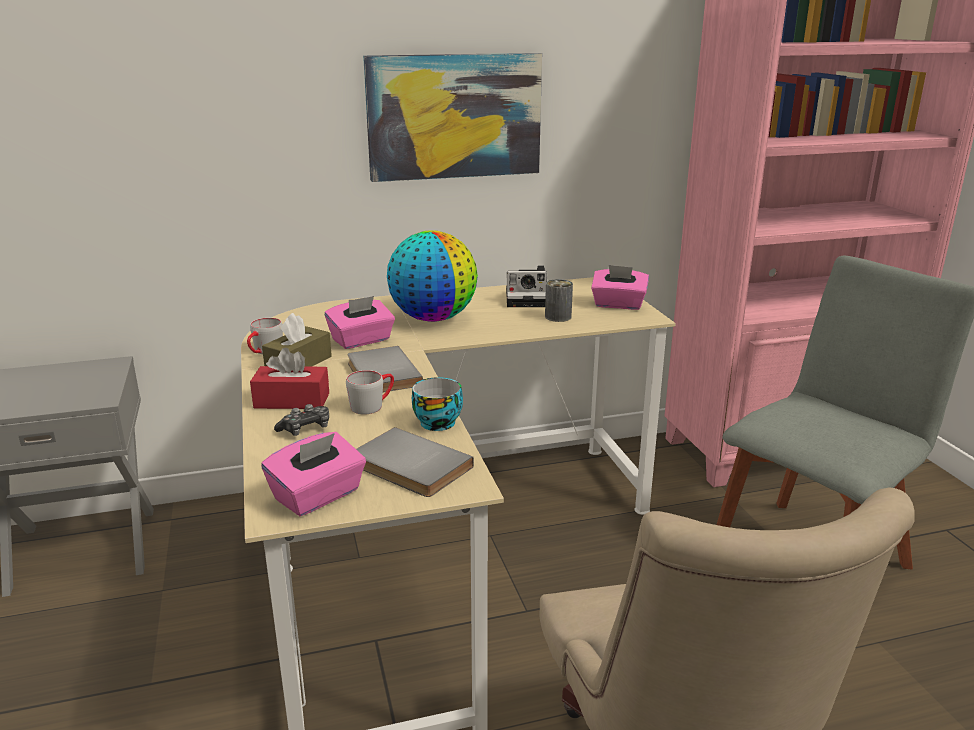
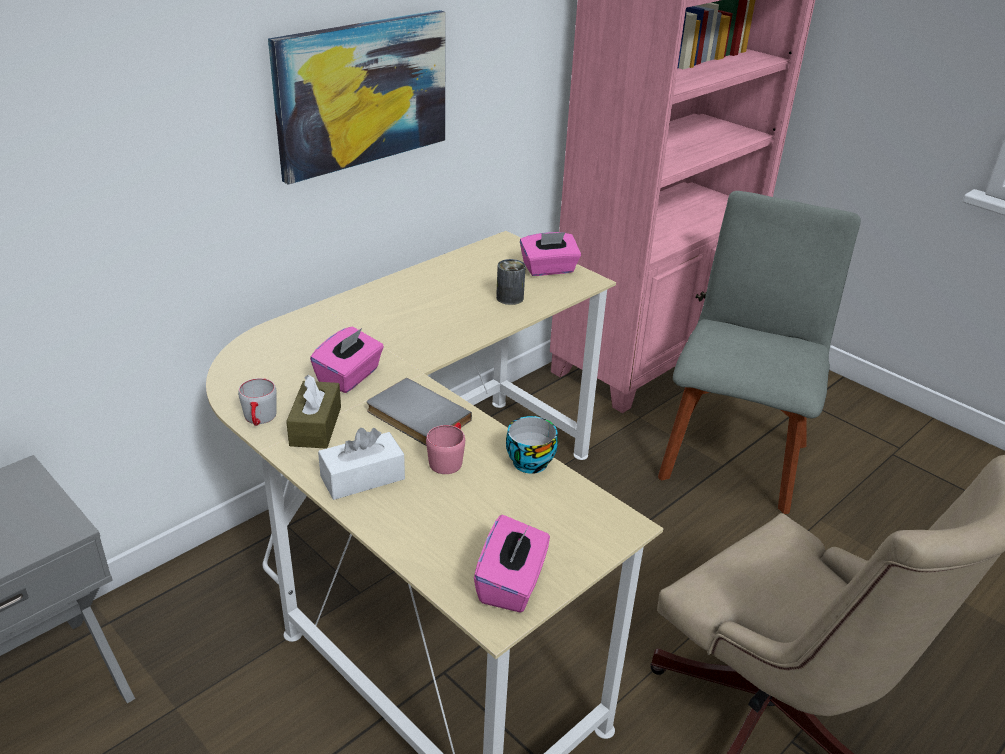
camera: 30 degrees left, 10 degrees up
(292, 400) = (362, 478): red tissue box -> white tissue box
(305, 429) = (415, 509): game controller -> none
(372, 405) = (448, 458): grey mug -> pink mug
(408, 467) = (556, 523): grey book -> none
(433, 318) = (392, 328): globe -> none
(528, 298) = (459, 279): camera -> none

